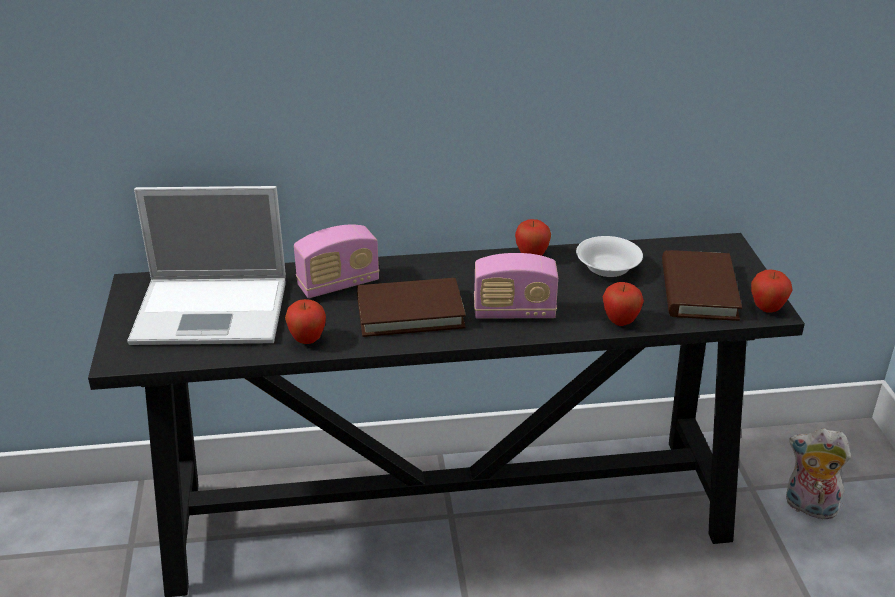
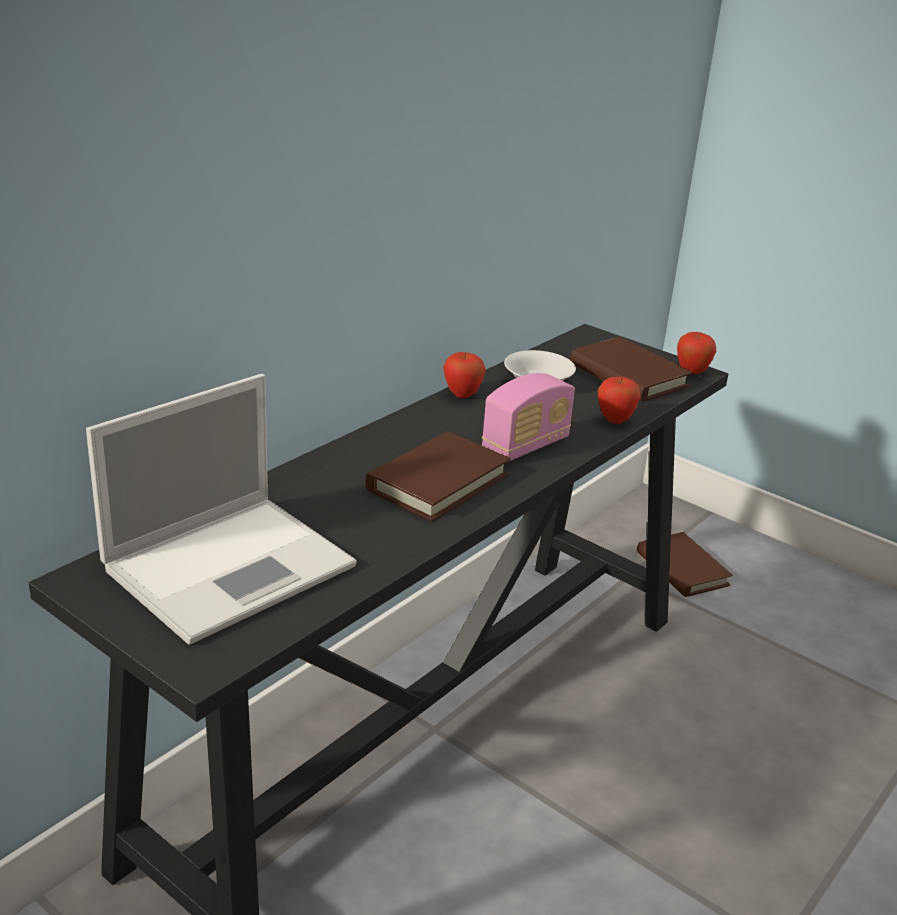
camera: 45 degrees left, 5 degrees down
(307, 340) = (384, 548): apple -> none
(338, 284) = (326, 485): radio -> none
(808, 507) = (682, 569): plush toy -> brown book

